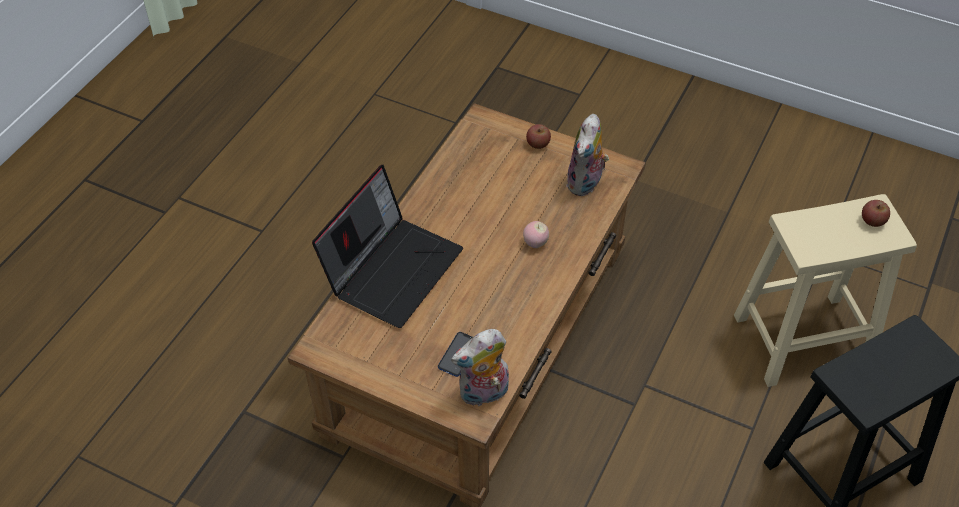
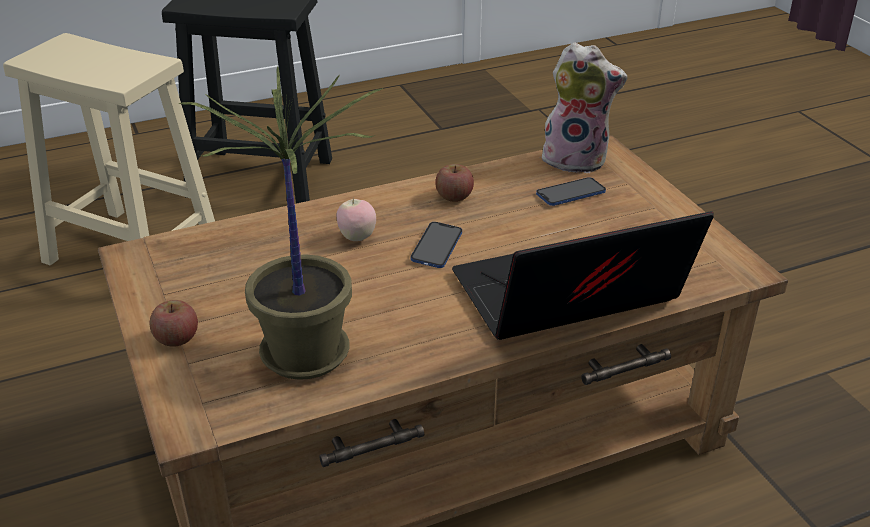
camera: 140 degrees left, 15 degrees down
(479, 169) = (302, 352): none -> potted plant
(489, 263) = (436, 246): none -> phone
(586, 183) = (203, 261): plush toy -> none
(872, 221) = (58, 54): apple -> apple (454, 196)

